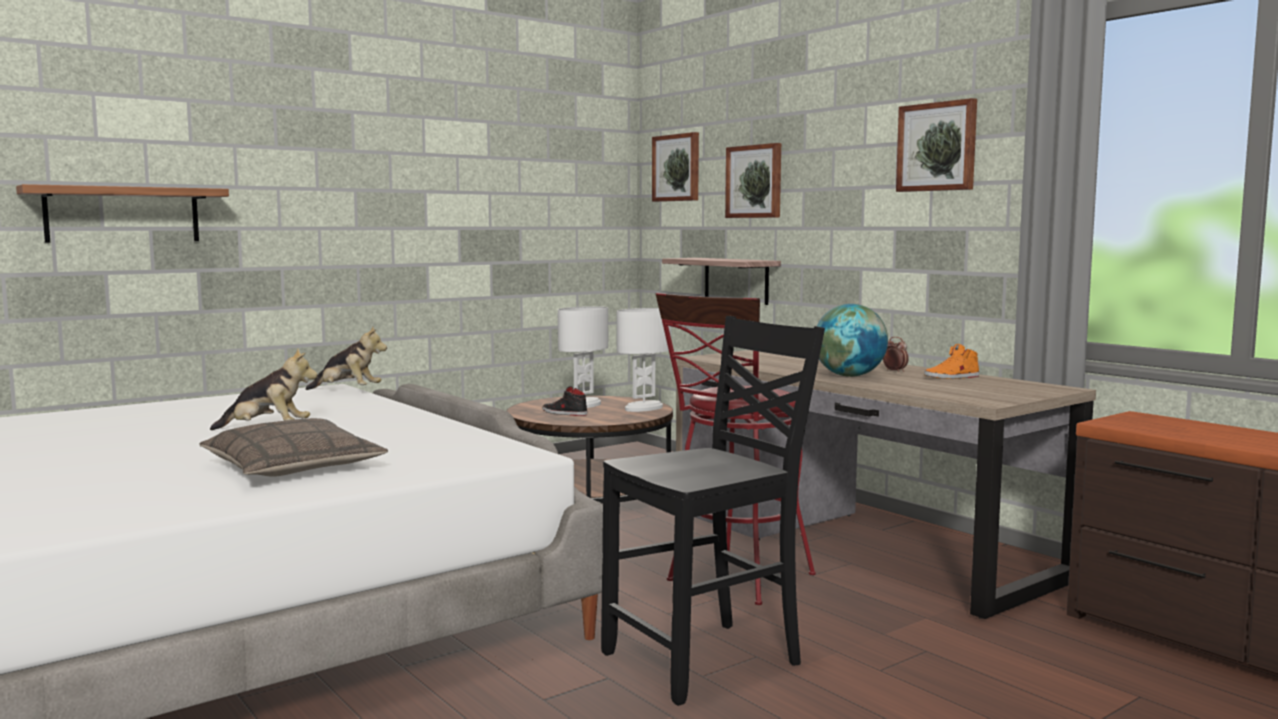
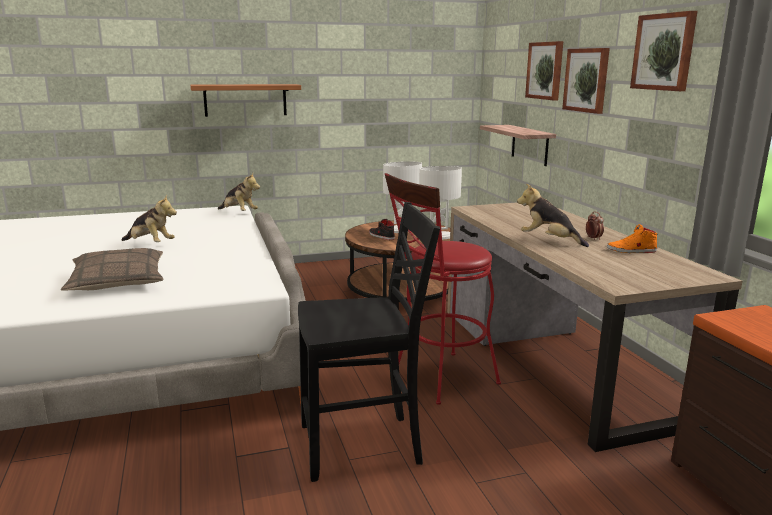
camera: 20 degrees right, 10 degrees up
(123, 215) = (119, 94): shelf -> shelf (245, 100)
(677, 168) = (502, 56): picture -> picture (587, 80)
(849, 376) = (549, 240): globe -> plush toy

